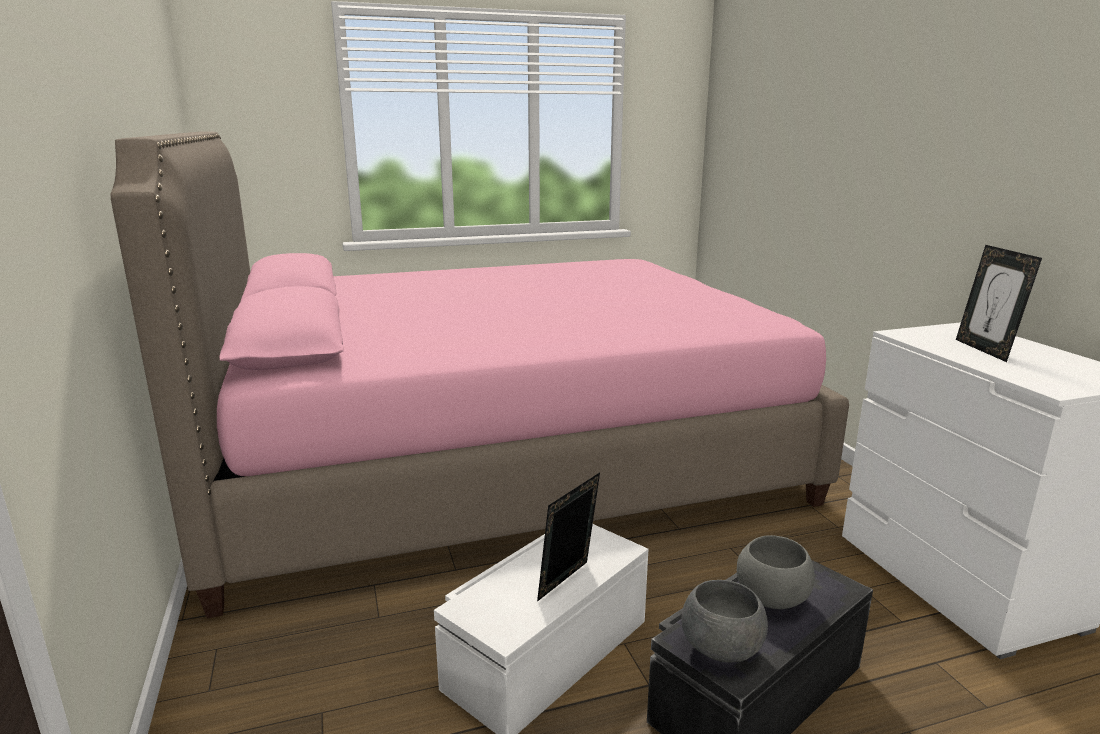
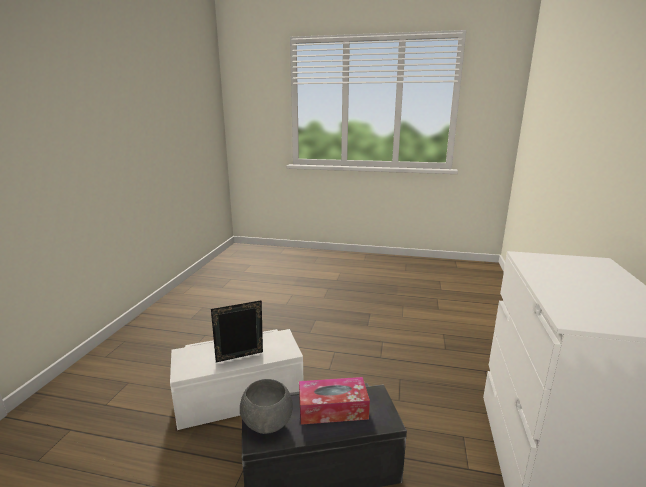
camera: 30 degrees right, 0 degrees up
(499, 457) = (324, 291): pink bed -> none
(771, 599) = (332, 409): grey bowl -> tissue box
(985, 350) = (574, 279): picture frame -> none

